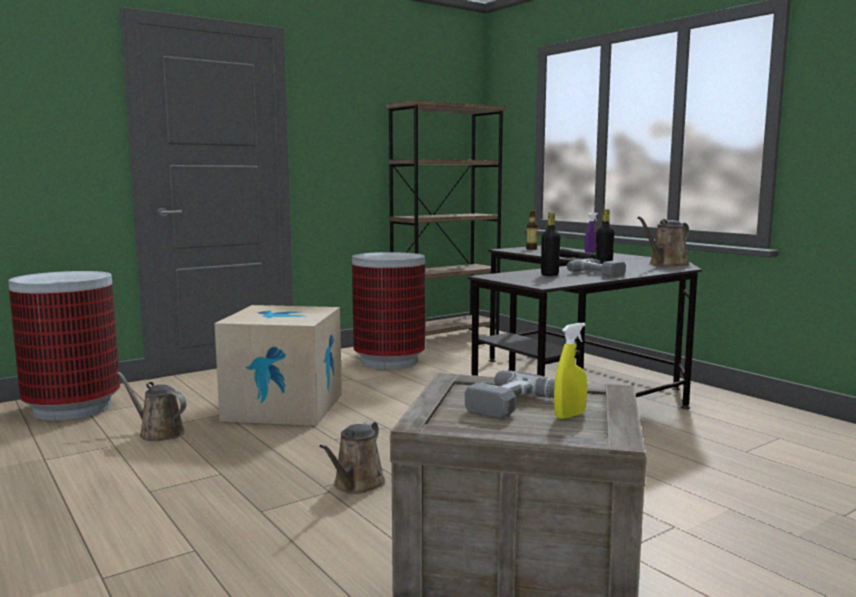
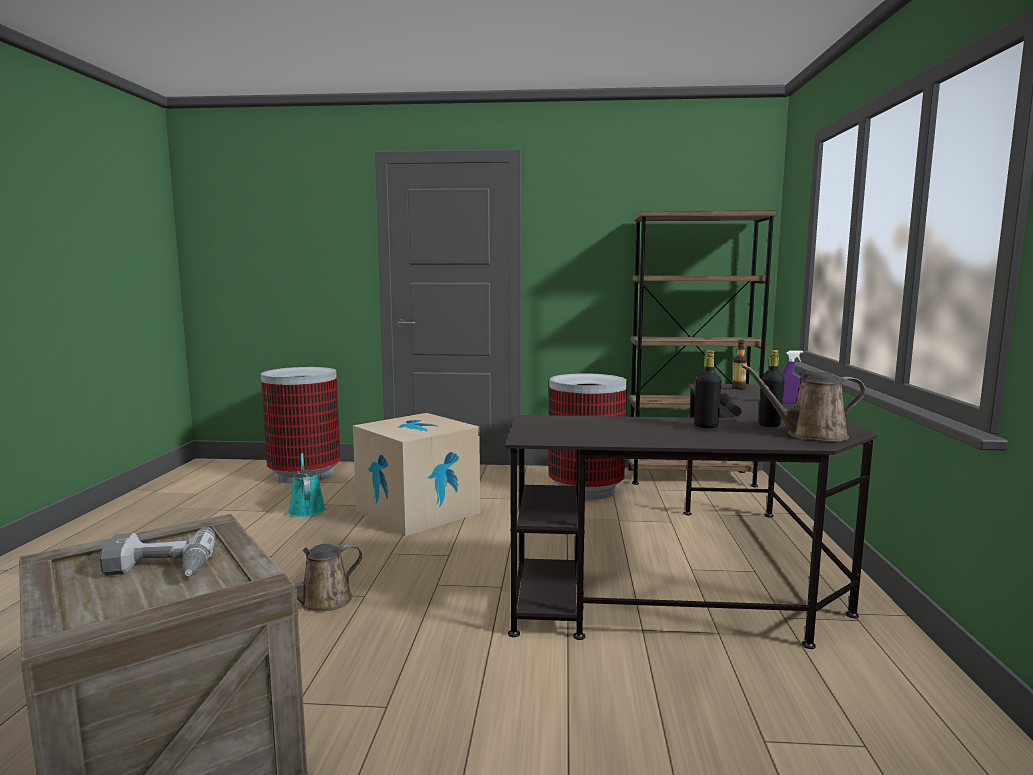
camera: 40 degrees right, 0 degrees up
(158, 433) = (306, 509): brown watering can -> turquoise watering can
(549, 275) = (595, 427): black bottle -> black bottle (769, 425)
(569, 415) = (145, 594): yellow spray bottle -> none
(601, 273) = (663, 434): power drill -> none

